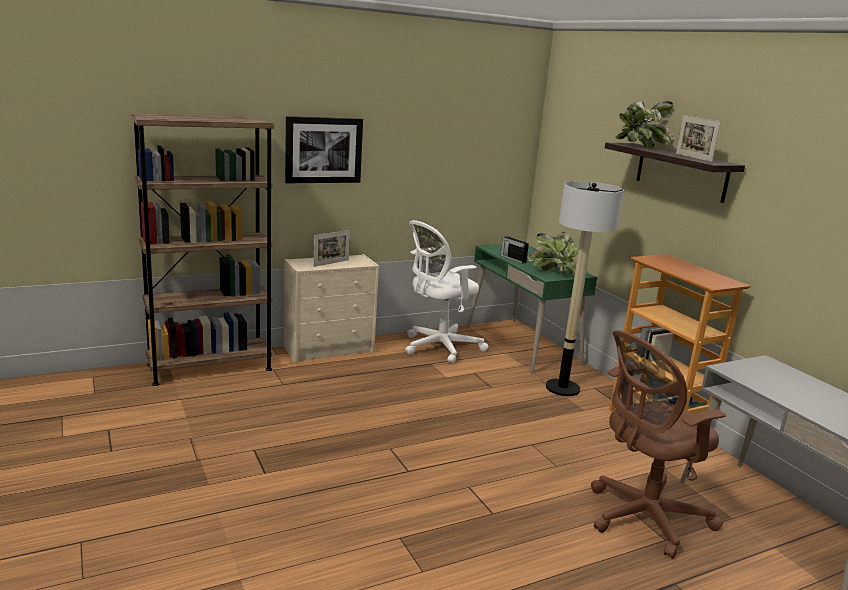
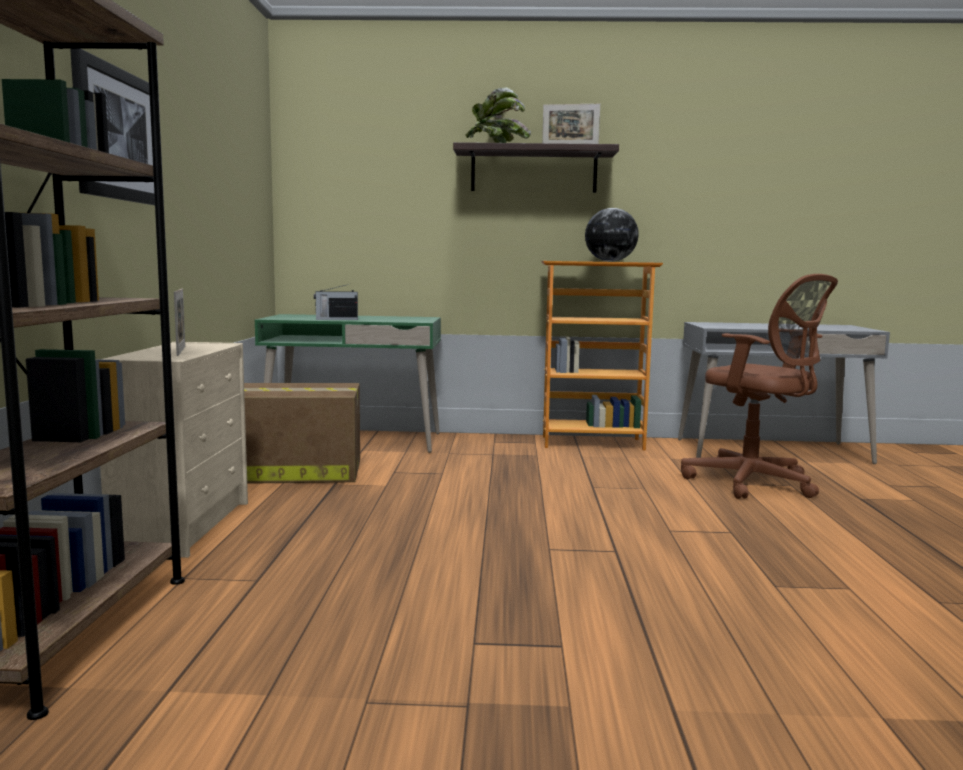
camera: 60 degrees left, 10 degrees down
(438, 348) = (295, 471): white office chair -> cardboard box
(552, 272) = (404, 319): potted plant -> none
(562, 388) = (480, 451): floor lamp -> none
(642, 518) = (754, 483): brown office chair -> brown office chair turned 45 degrees counterclockwise
(692, 273) = (610, 261): none -> globe

